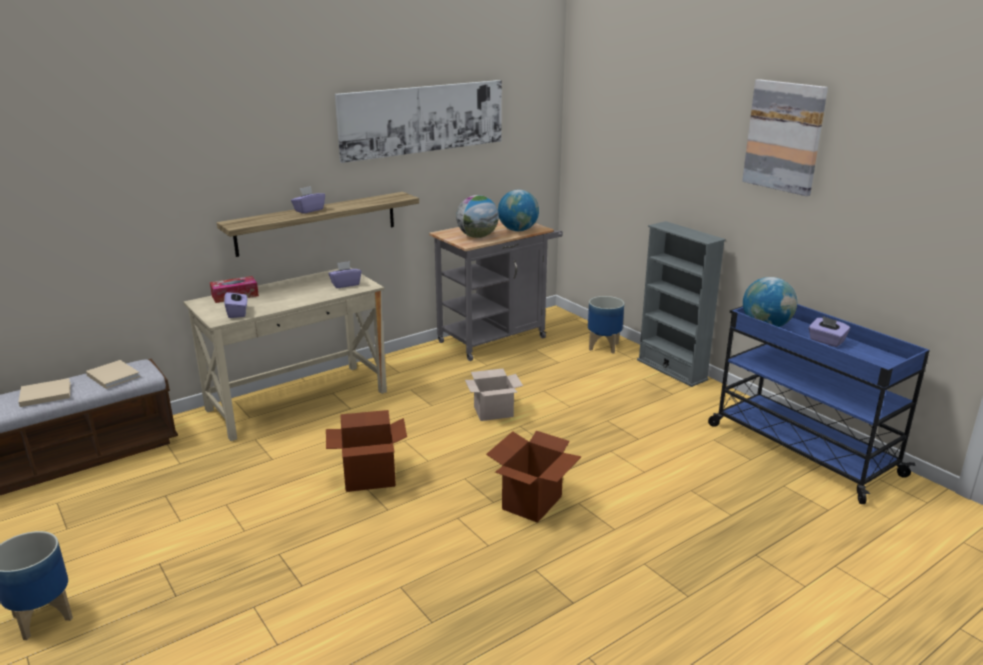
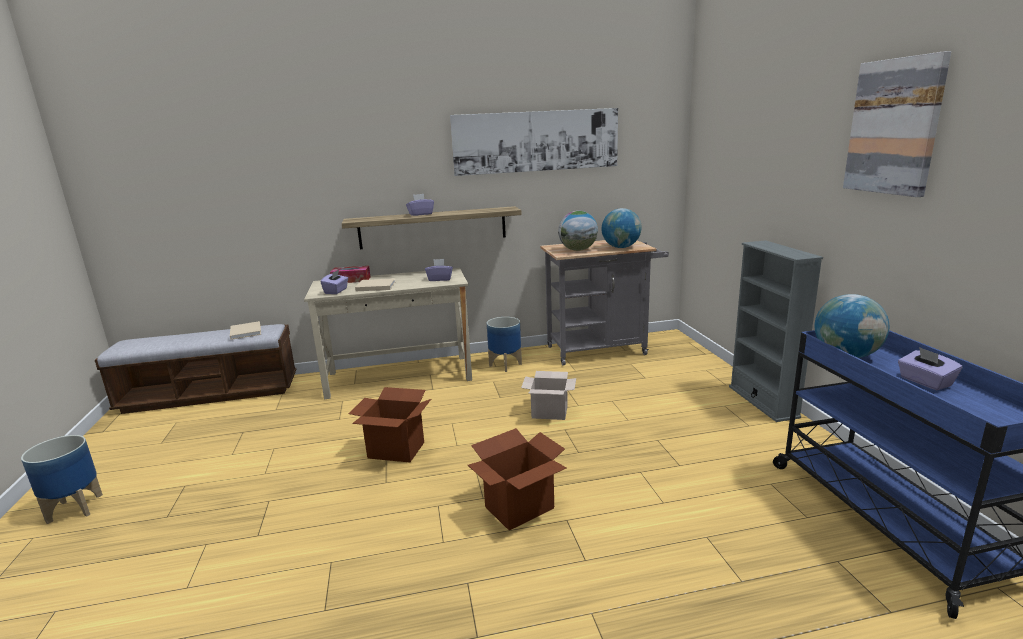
camera: 25 degrees right, 5 degrees down
(44, 394) = (191, 338): beige book -> beige book (374, 286)
(603, 347) = (701, 370): planter -> planter (505, 365)

